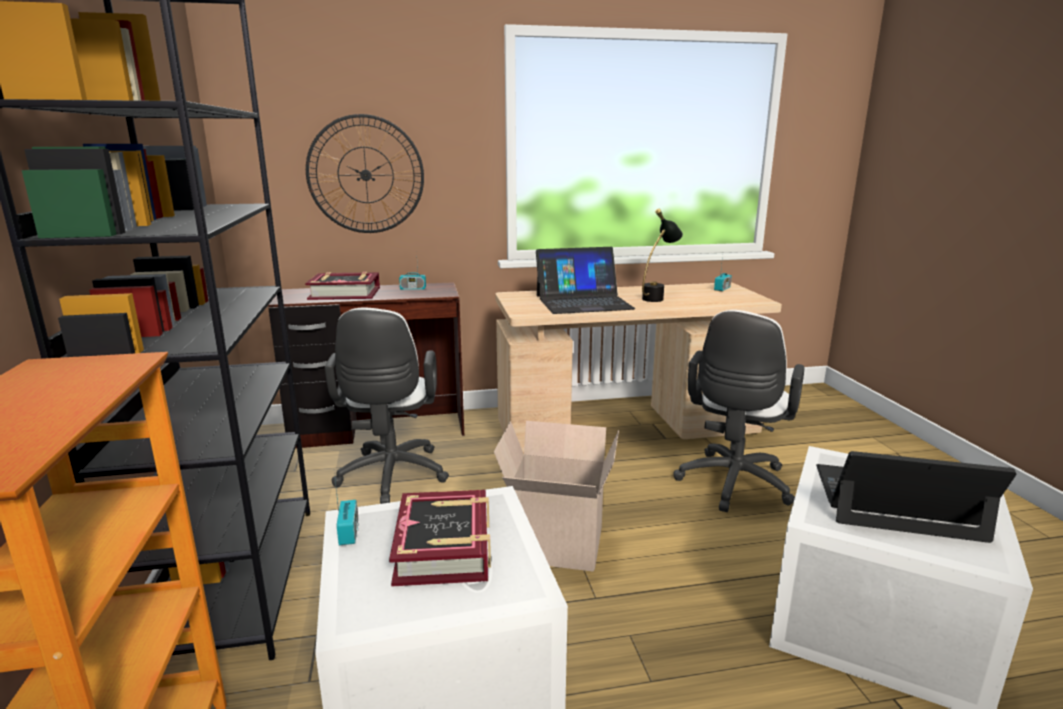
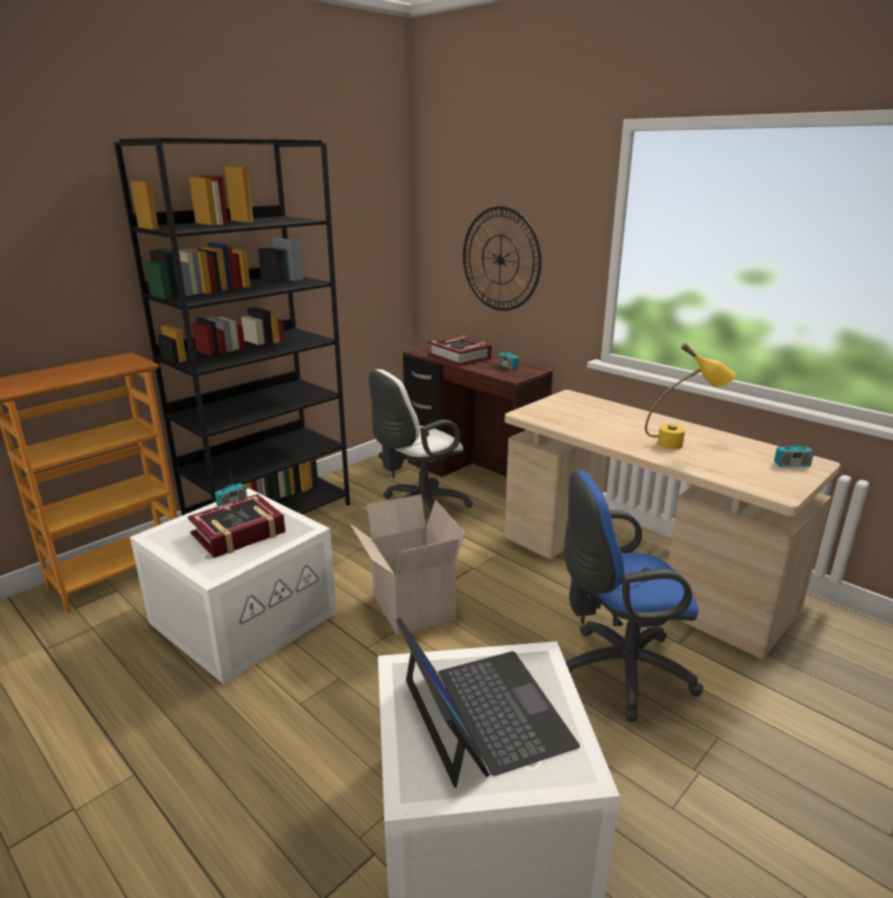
camera: 55 degrees right, 5 degrees up
(583, 302) = (599, 423): laptop -> none
(657, 297) = (682, 444): black table lamp -> yellow table lamp
(732, 486) = (617, 671): white office chair -> blue office chair

